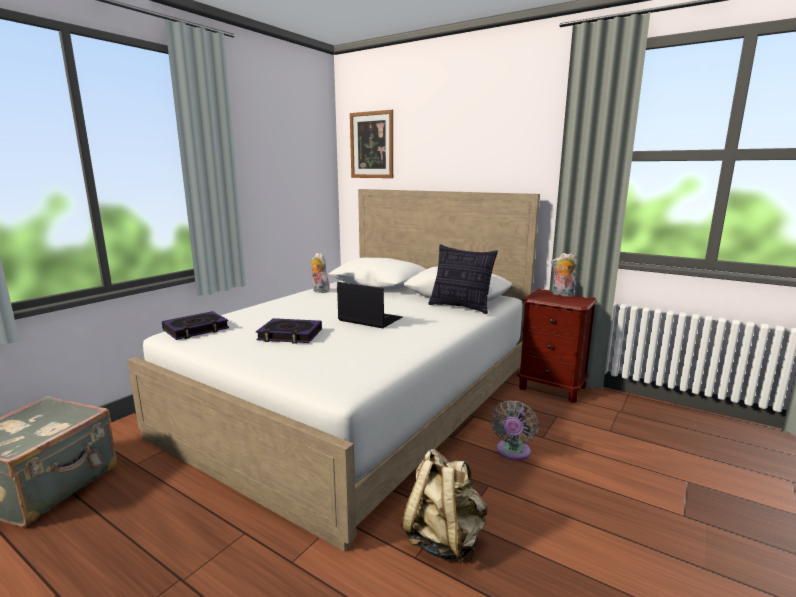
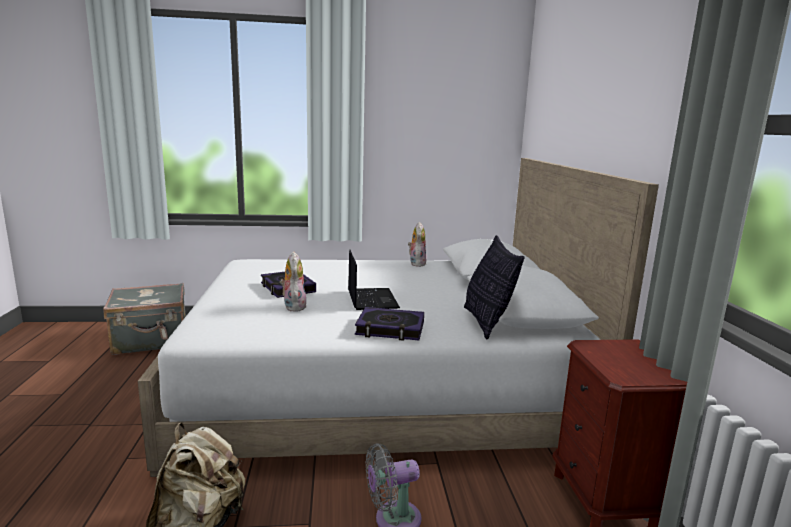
camera: 50 degrees right, 0 degrees up
(196, 329) = (260, 263): book -> book (390, 329)
(372, 145) = (544, 104): picture -> none
(562, 295) = (643, 358): plush toy -> plush toy (293, 306)

